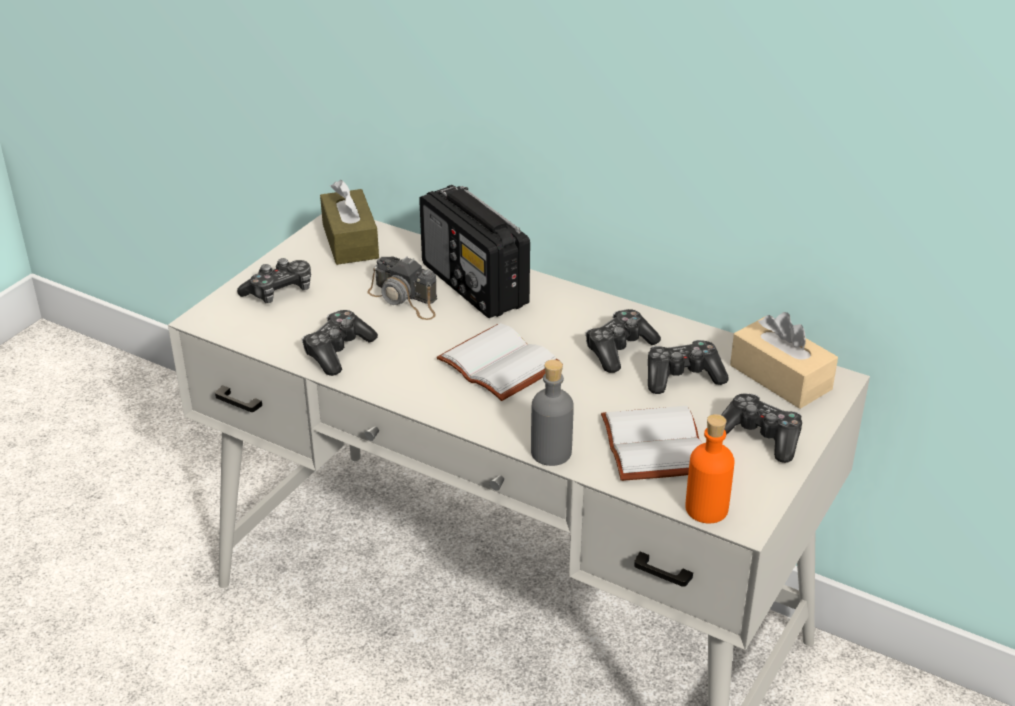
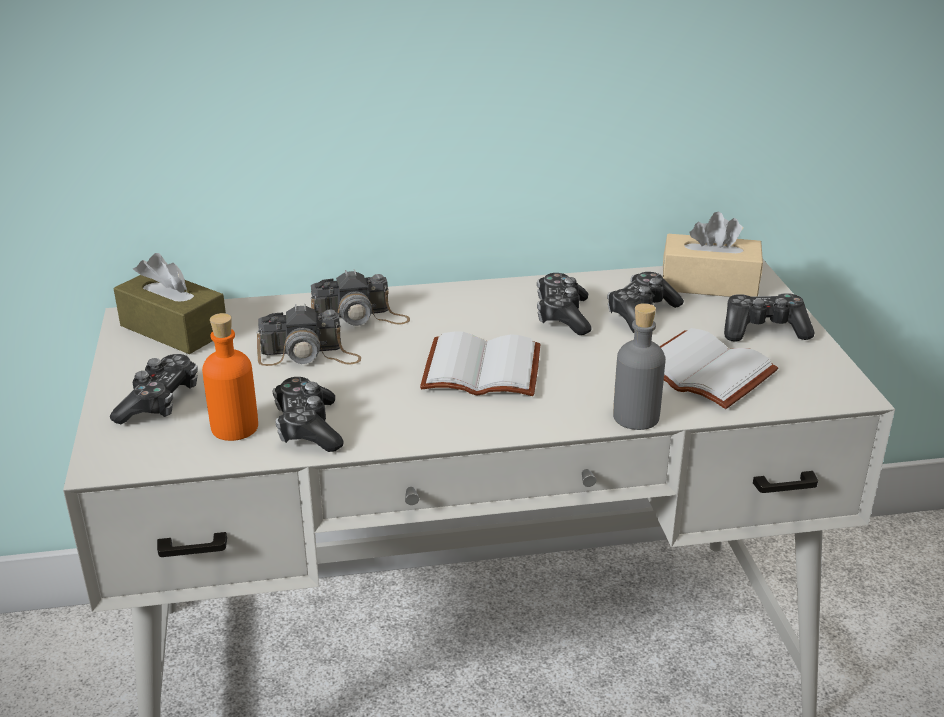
camera: 40 degrees left, 5 degrees down
(475, 285) = (360, 318): radio -> camera
(706, 509) = (813, 398): orange bottle -> orange bottle (234, 427)

